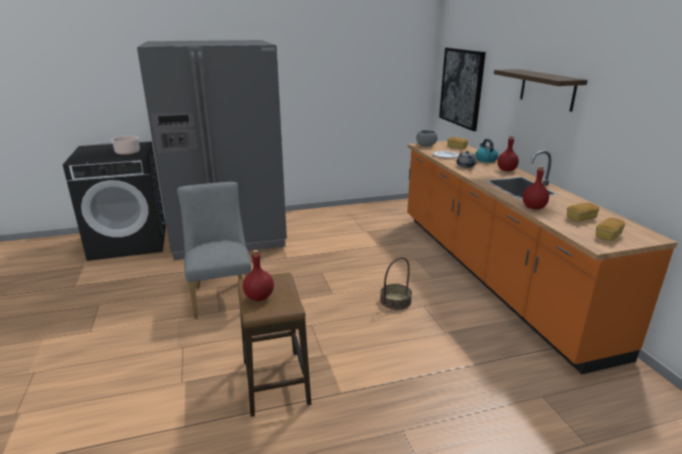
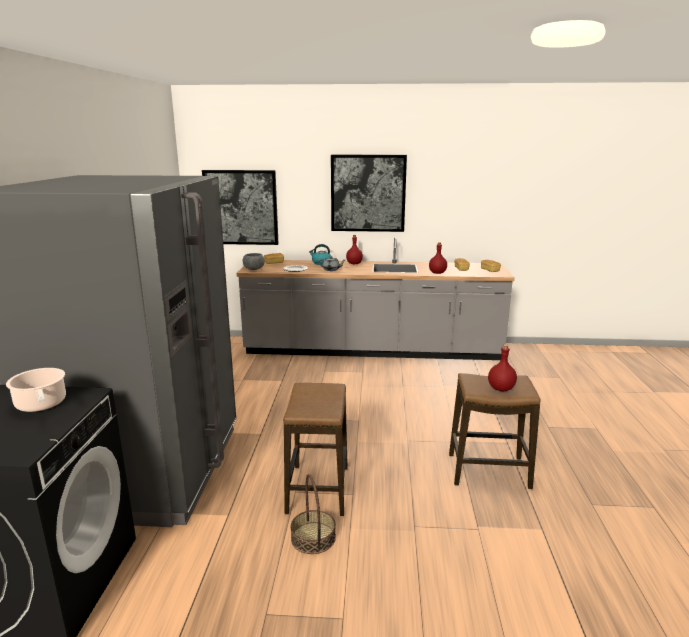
camera: 70 degrees left, 5 degrees down
(221, 295) = (317, 489): grey chair -> stool
(395, 301) = (390, 394): basket -> basket (313, 537)
(490, 274) = (372, 350): orange counter -> grey counter
(547, 89) = (368, 193): shelf -> picture

